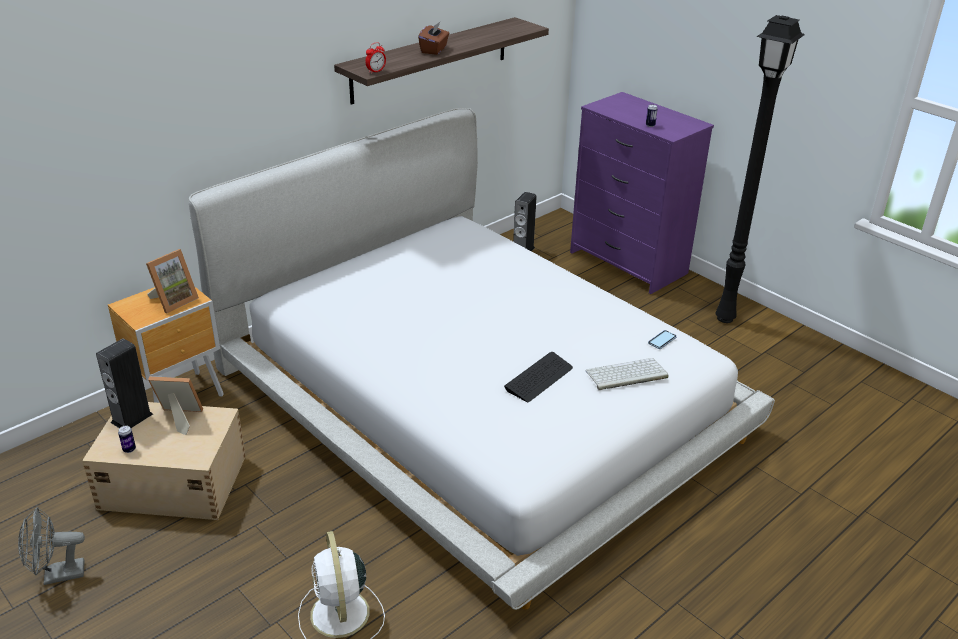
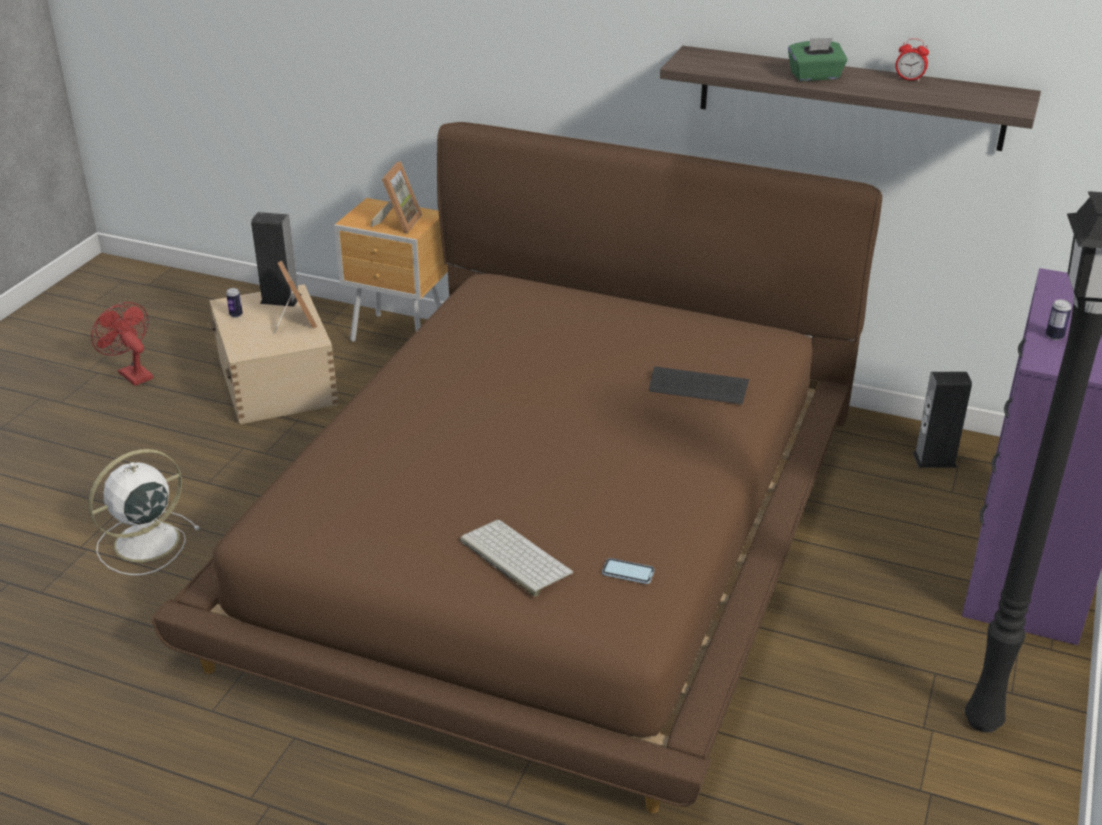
camera: 65 degrees right, 0 degrees up
(57, 575) = (132, 373): grey fan -> red fan
(173, 300) = (398, 223): picture frame -> picture frame turned 90 degrees counterclockwise
(376, 71) = (690, 67): alarm clock -> alarm clock (909, 79)
(434, 50) = (815, 76): brown tissue box -> green tissue box
(477, 399) = (551, 523): white bed -> brown bed
(539, 378) = (452, 488): keyboard -> keyboard (698, 387)

